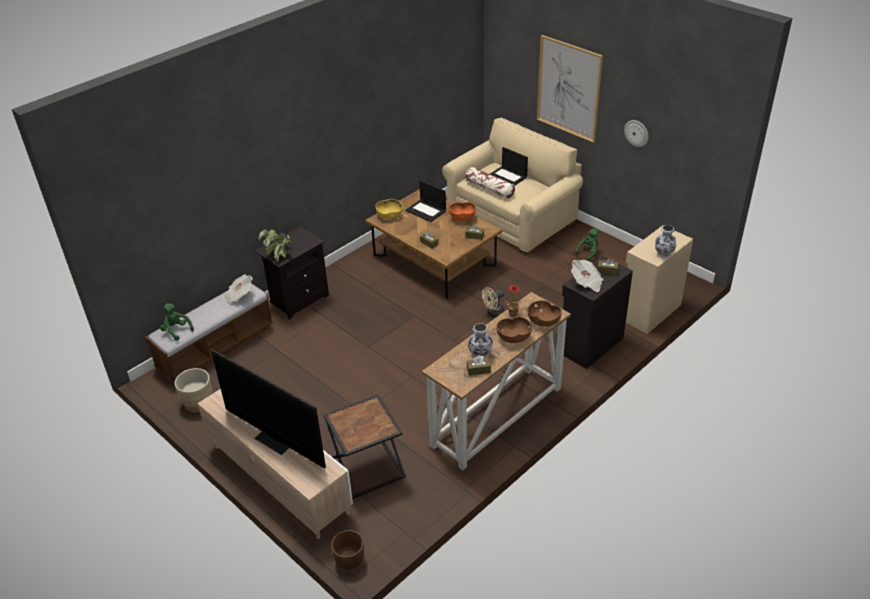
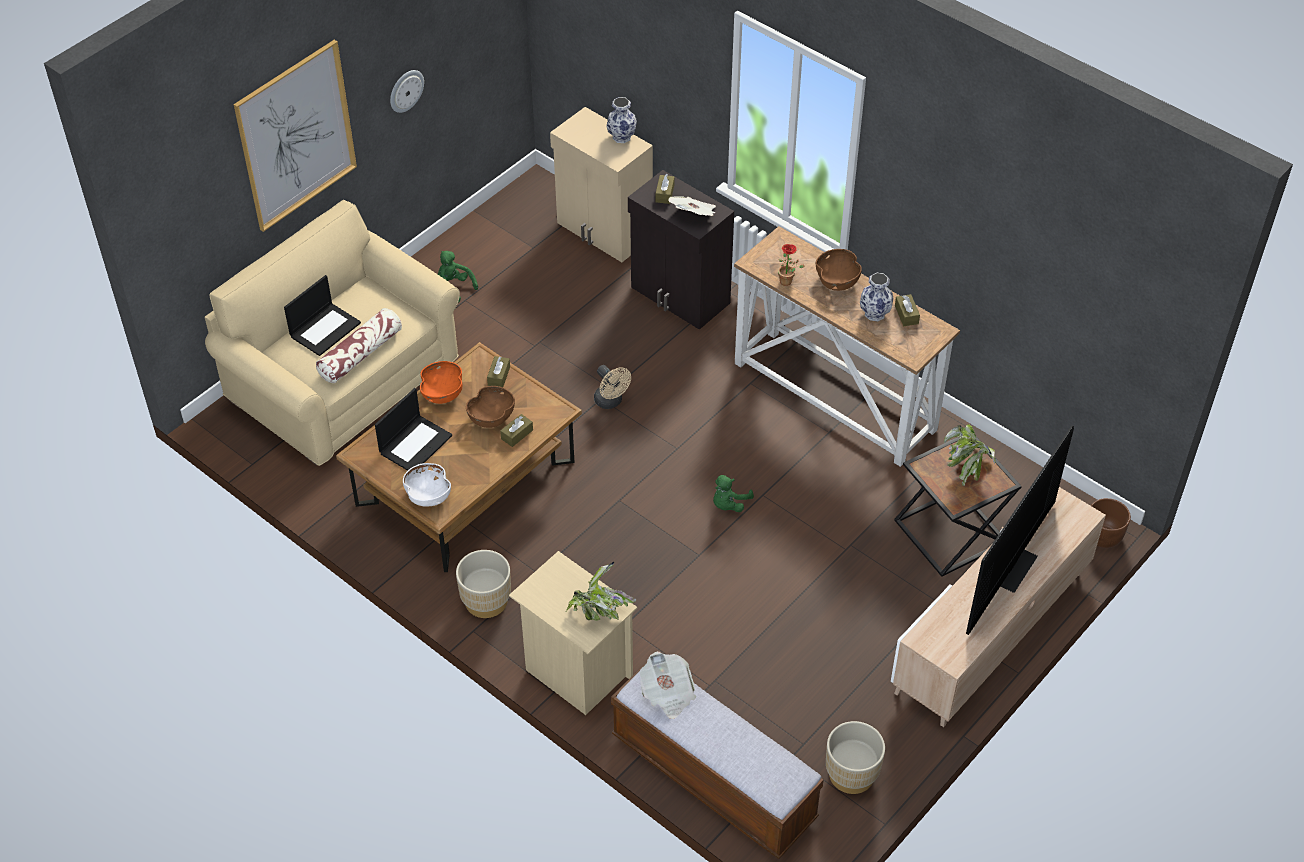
camera: 95 degrees left, 10 degrees up
(176, 330) = (769, 770): green plush toy -> green plush toy (728, 504)
(298, 299) = (575, 672): black nightstand -> beige nightstand
(352, 269) = (486, 601): none -> beige planter
(368, 427) = (967, 467): none -> potted plant
(389, 216) = (428, 495): yellow bowl -> white bowl
(543, 322) = (800, 252): brown bowl -> brown bowl (492, 417)

